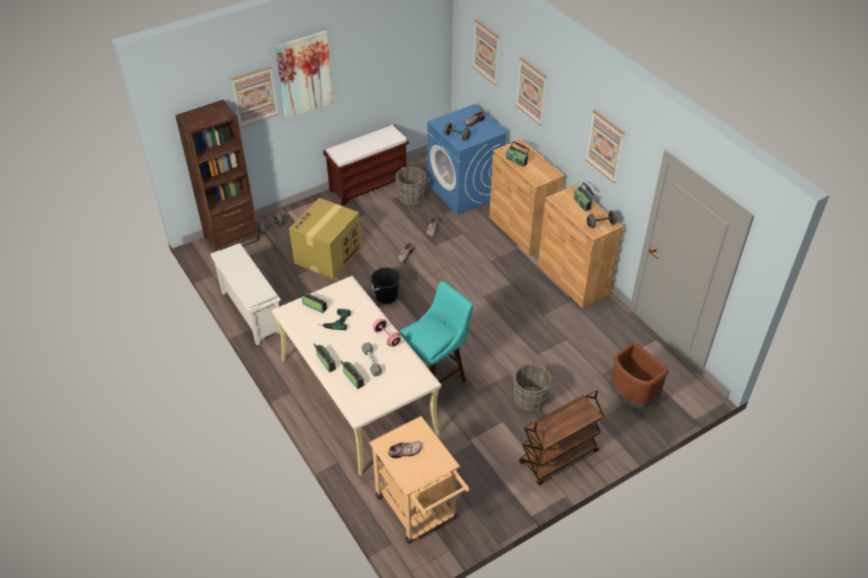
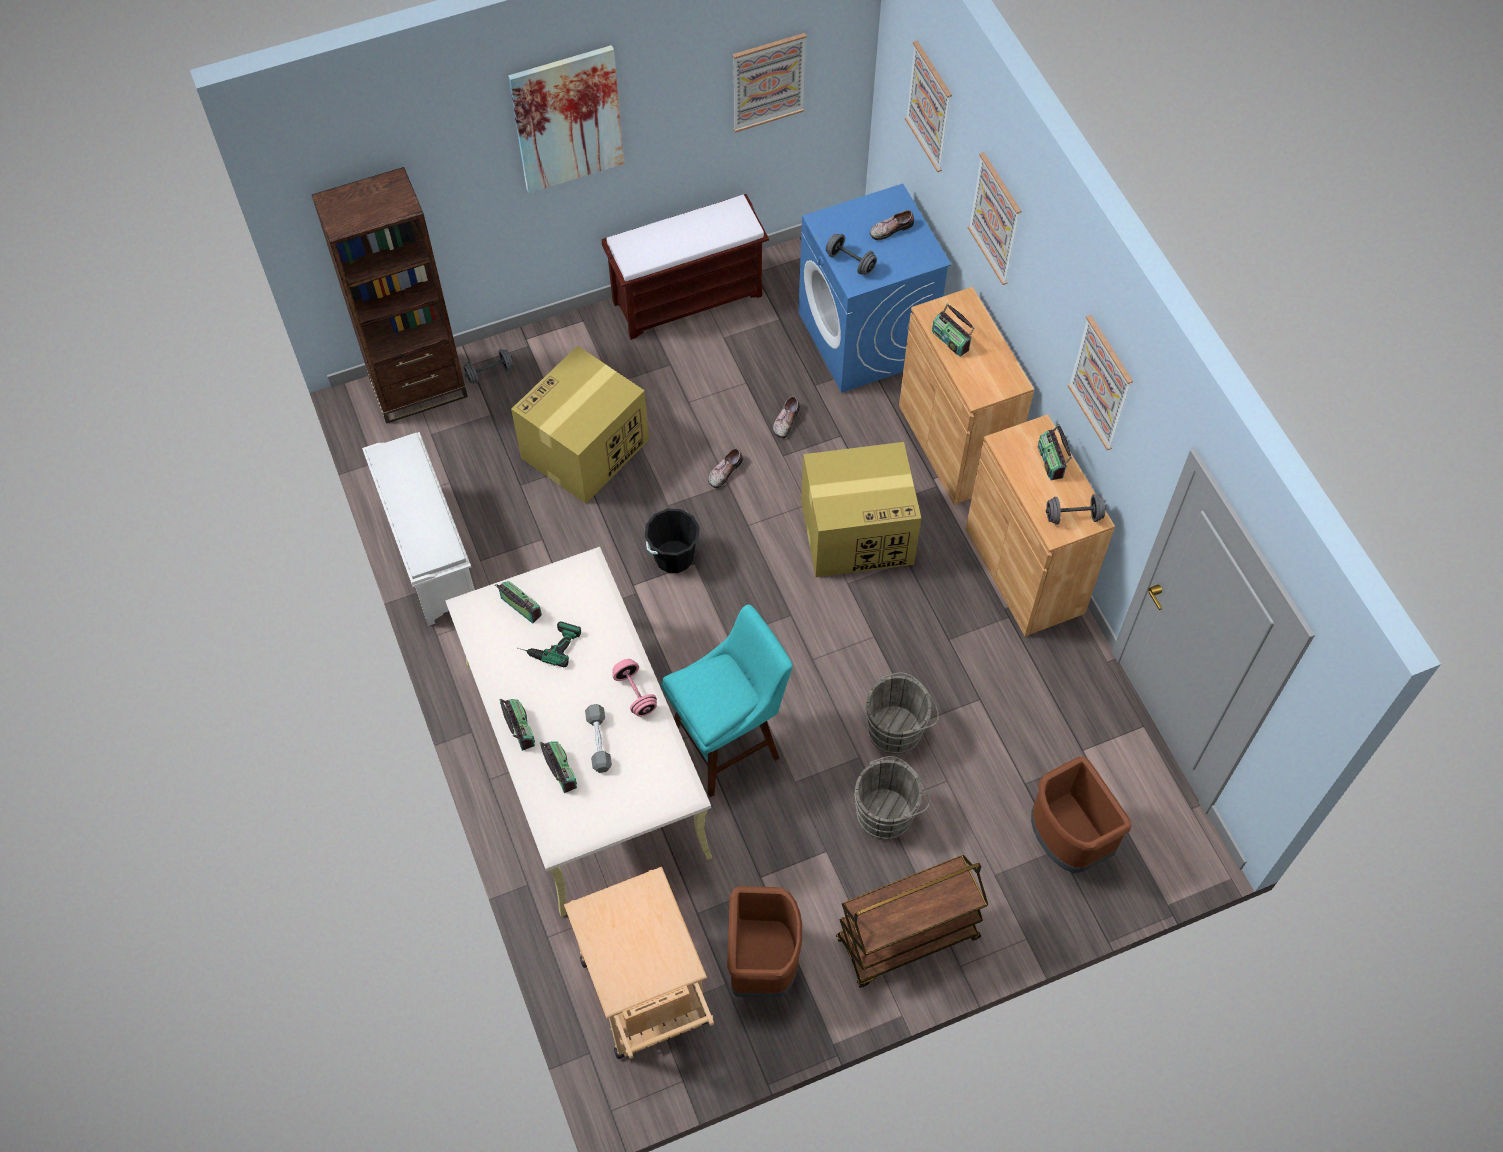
camera: 10 degrees right, 15 degrees up
(254, 96) = (467, 158): picture -> picture (768, 82)
(405, 452) = (621, 935): shoe -> none
(412, 196) = (764, 337): grey bucket -> grey bucket (898, 728)
(480, 481) = (763, 961): none -> brown trash can
(482, 273) = (858, 532): none -> cardboard box

